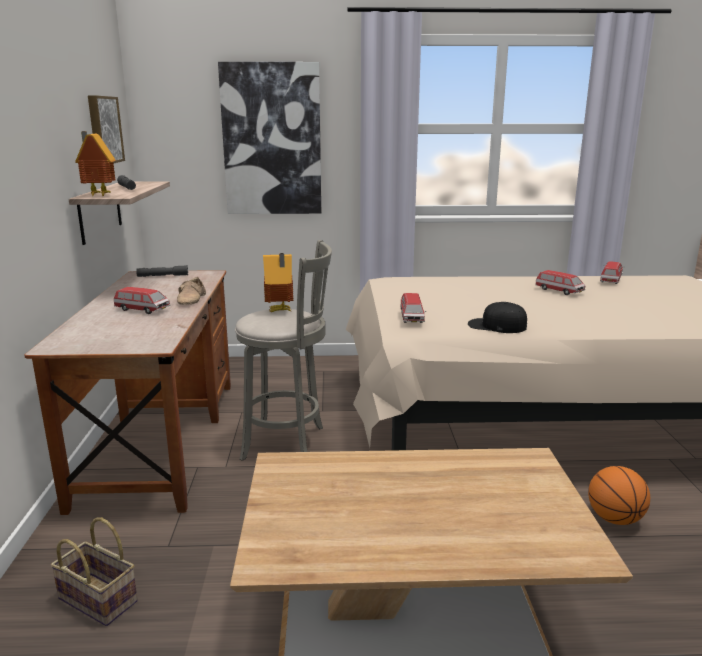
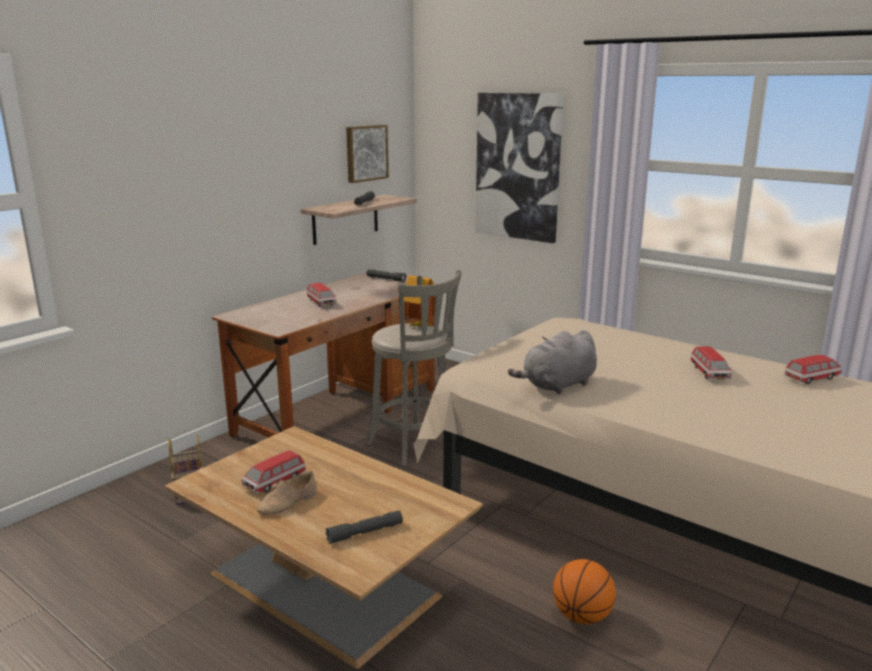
camera: 40 degrees right, 0 degrees up
(98, 195) = (323, 208): toy house -> none
(193, 299) = (366, 302): beige shoe -> beige shoe (288, 502)
(411, 318) = (501, 359): toy car -> toy car (274, 482)
(496, 326) = (557, 385): black cap -> grey plush toy
(524, 518) = (365, 532): none -> grey flashlight

